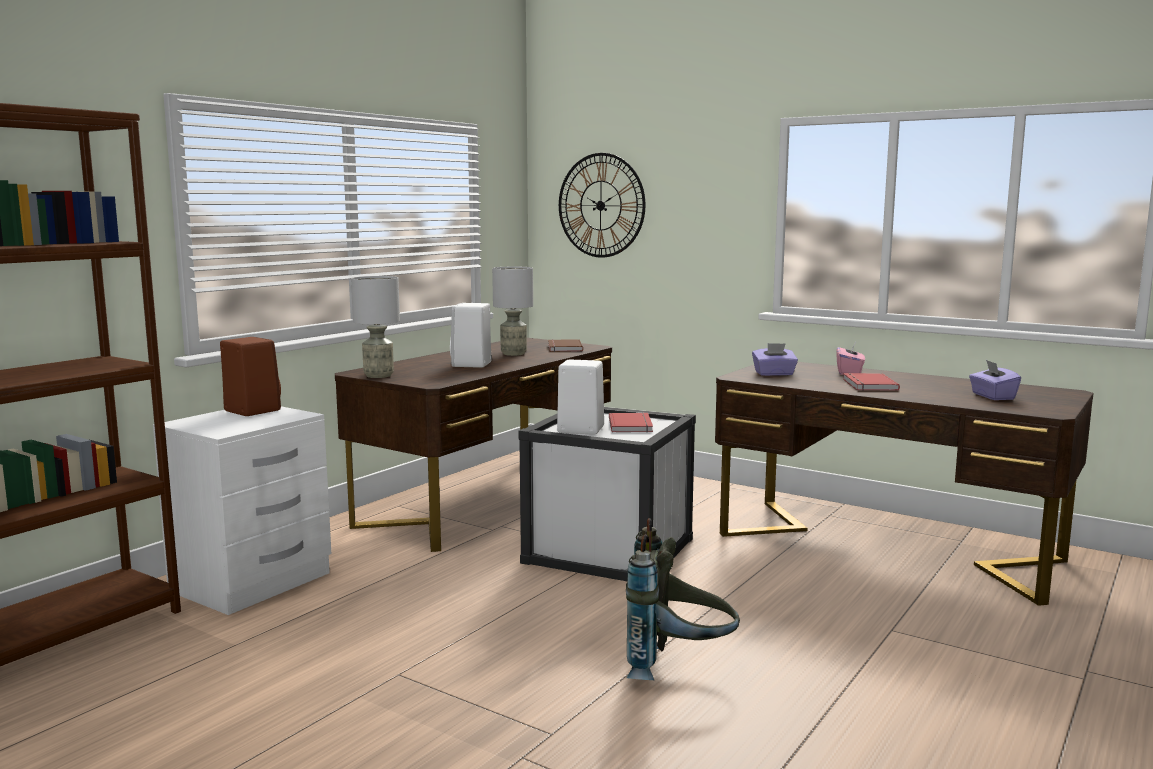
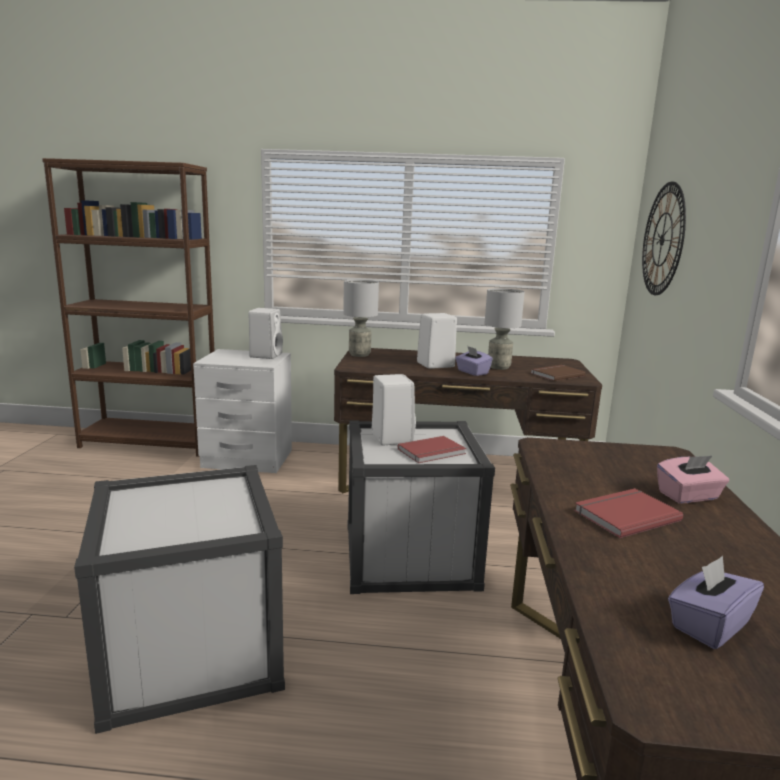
camera: 60 degrees right, 5 degrees up
(251, 410) = (266, 355): brown speaker -> white speaker
(678, 667) = (191, 650): grey backpack -> white storage box
(774, 374) = (594, 458): purple tissue box -> purple tissue box (472, 372)

